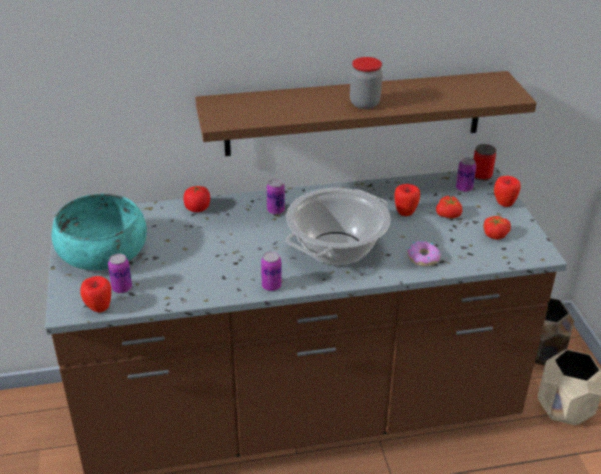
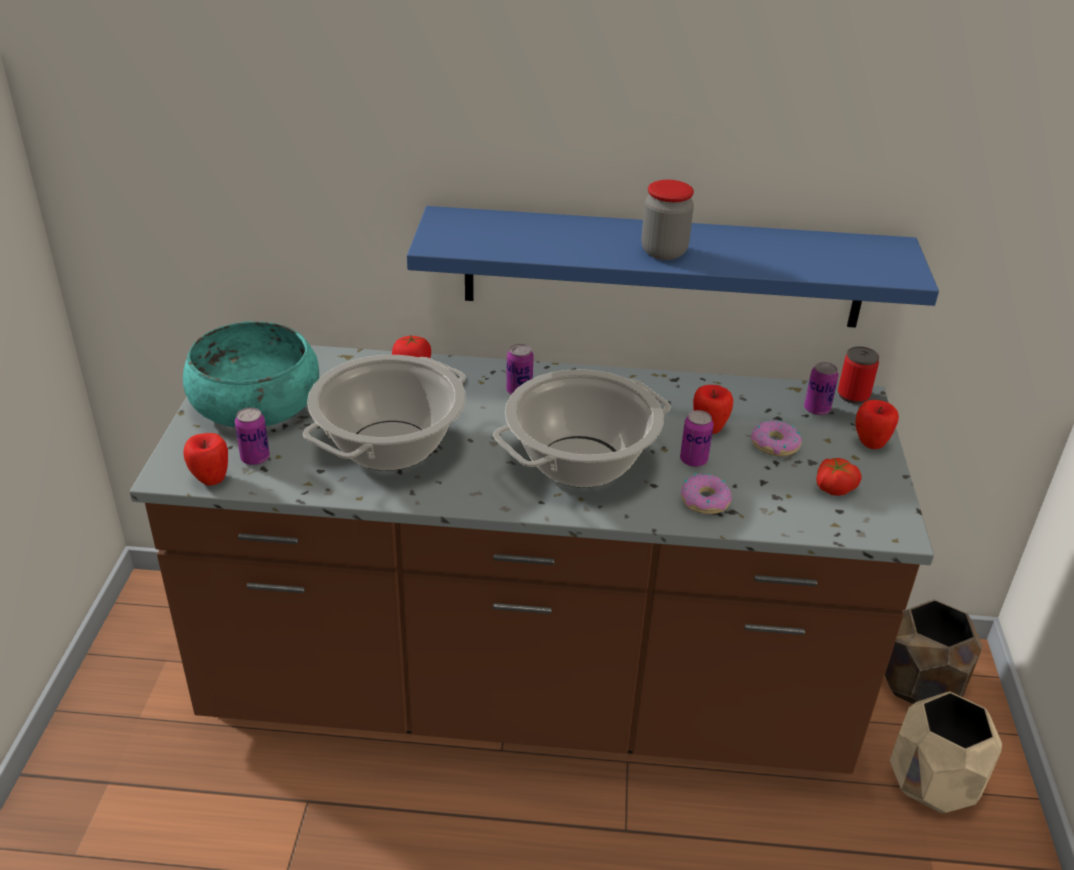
camera: 15 degrees right, 0 degrees up
(209, 263) = (390, 447): none -> cooking pot
(271, 286) = (460, 497): can -> can (693, 460)
(354, 113) = (663, 267): brown shelf -> blue shelf
(449, 215) = (774, 445): tomato -> donut

